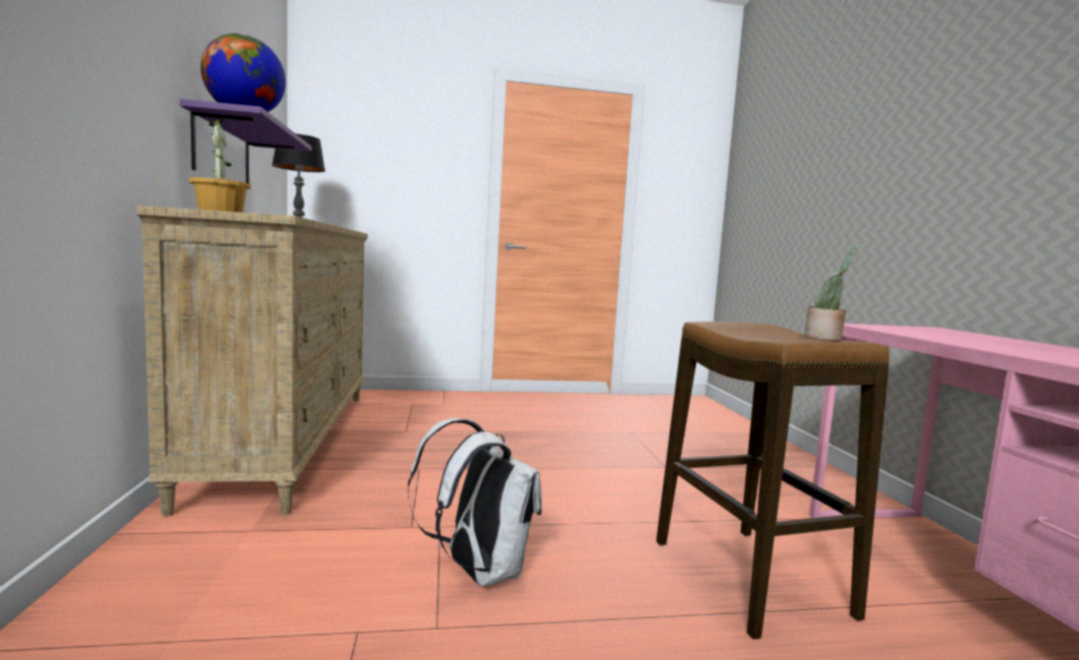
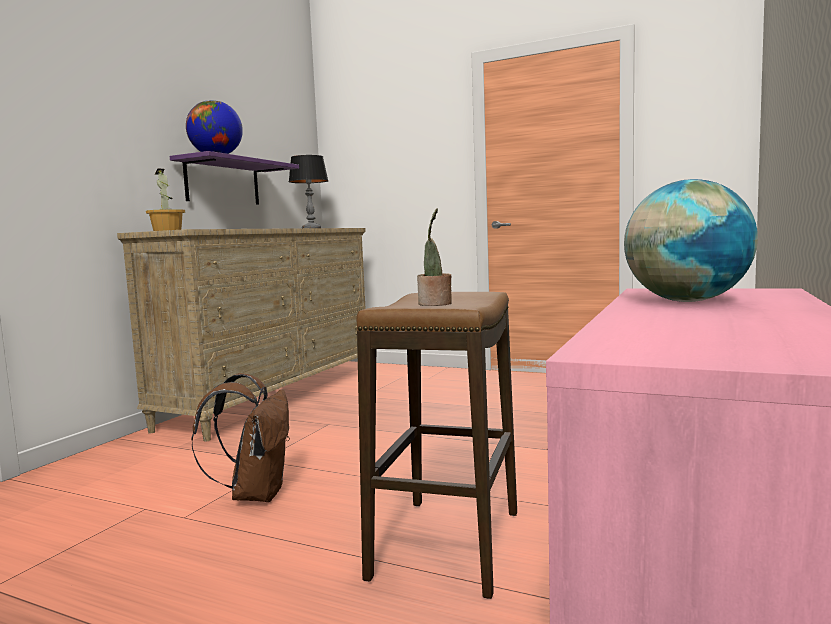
camera: 35 degrees right, 0 degrees up
(477, 571) = (256, 493): white backpack -> brown backpack
(960, 338) = (687, 301): none -> globe

